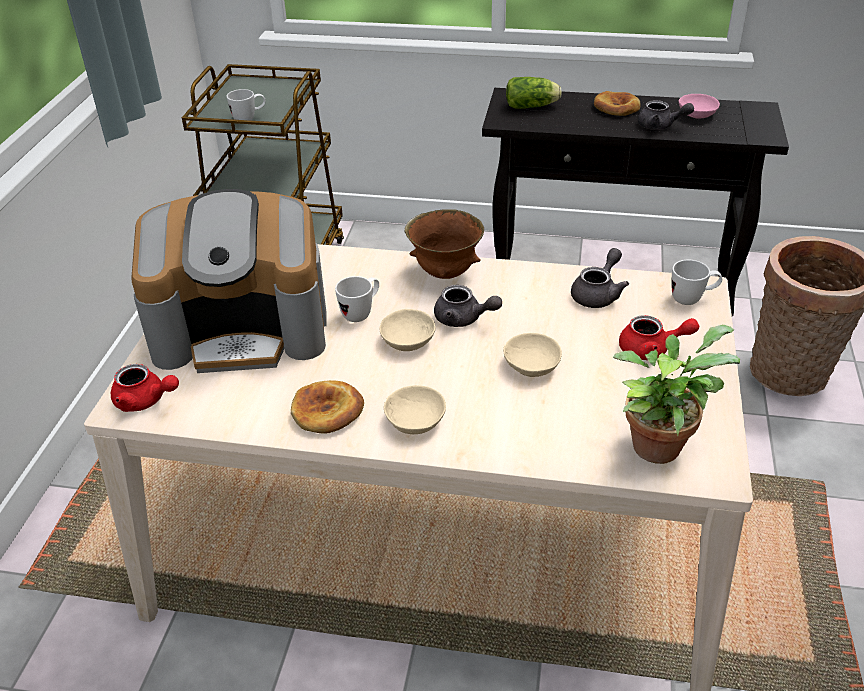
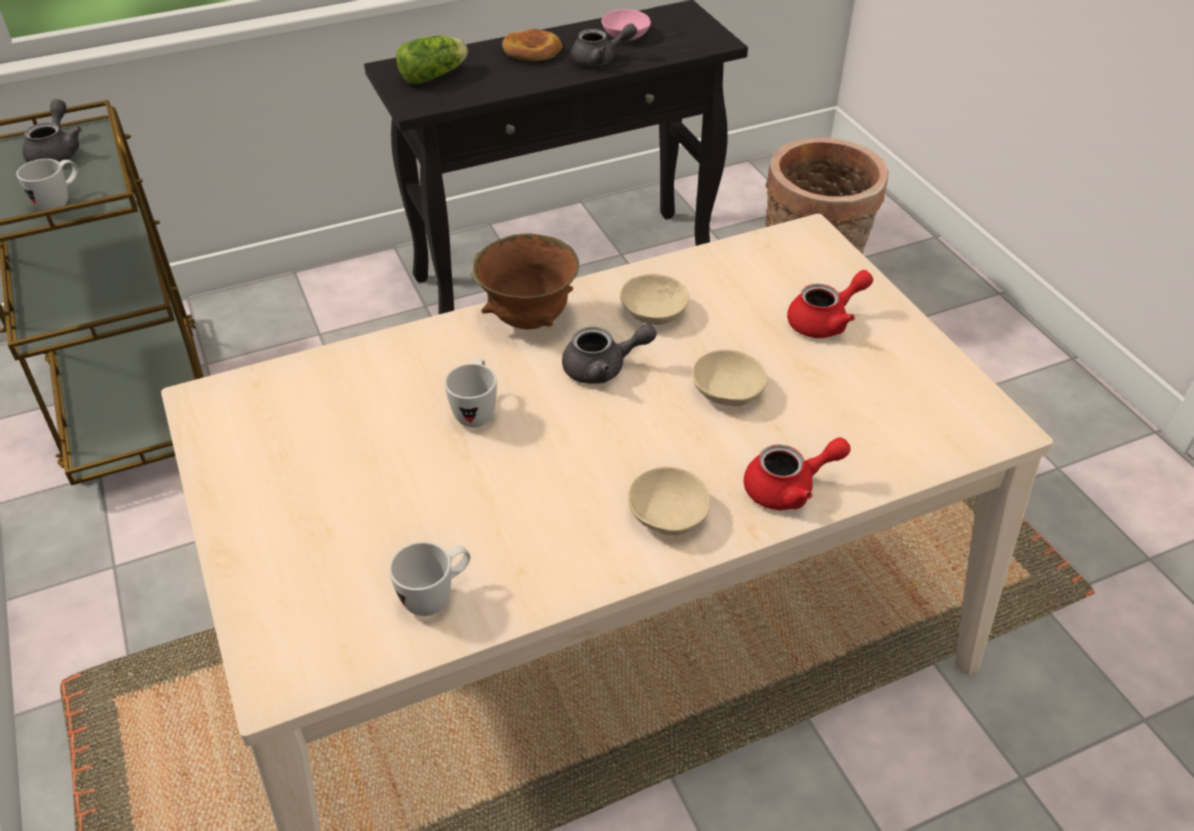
camera: 35 degrees left, 5 degrees up
(145, 401) = (302, 657): red teapot -> red teapot (789, 488)
(243, 328) = (341, 497): coffee machine -> none
(327, 411) = (555, 553): bread -> none
(406, 340) = (563, 422): beige bowl -> beige bowl (651, 312)
(598, 294) = (717, 280): grey teapot -> grey teapot (57, 152)
(659, 442) = (924, 419): potted plant -> none
(692, 299) = (811, 249): white mug -> white mug (436, 596)

